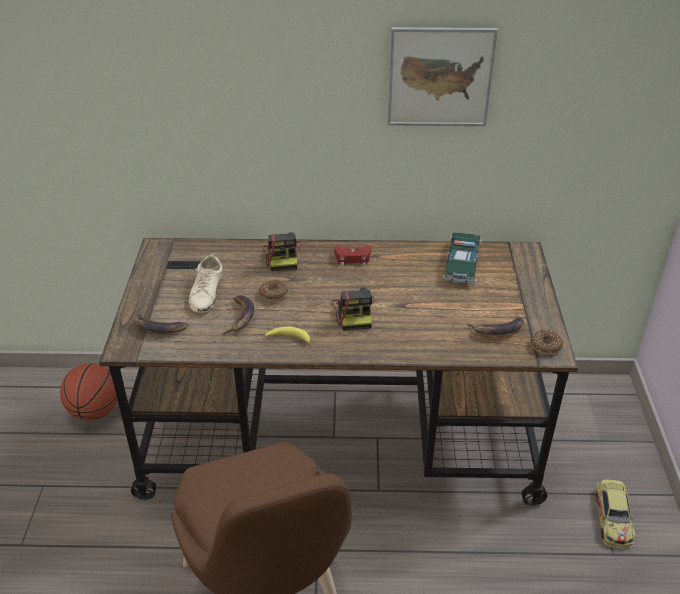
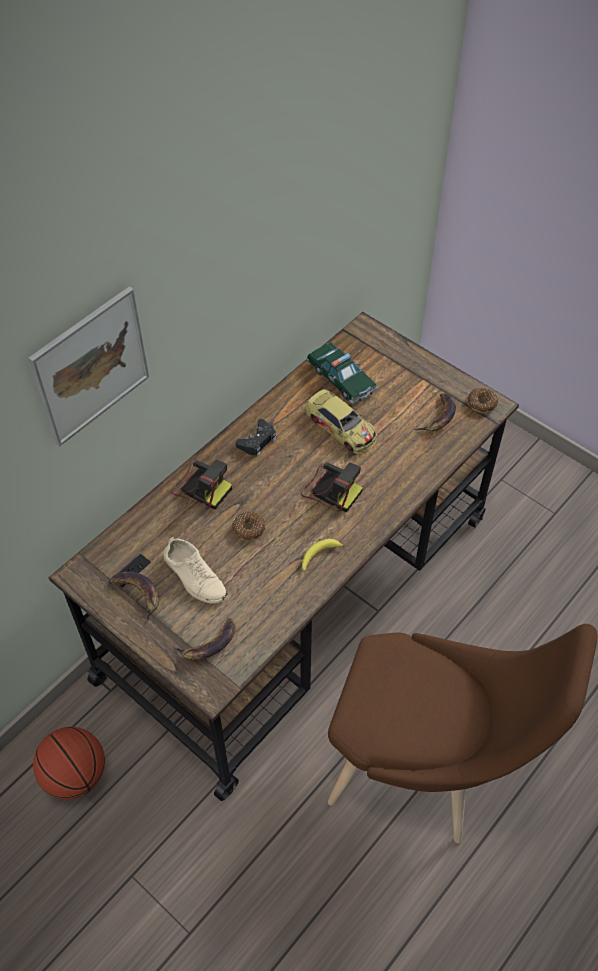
camera: 50 degrees left, 15 degrees up
(240, 317) = (257, 573): banana -> banana (137, 594)
(353, 258) = (257, 441): red game controller -> black game controller
(440, 77) = (276, 225): picture -> picture (91, 366)
(613, 517) = (527, 487): toy car -> toy car (341, 426)

